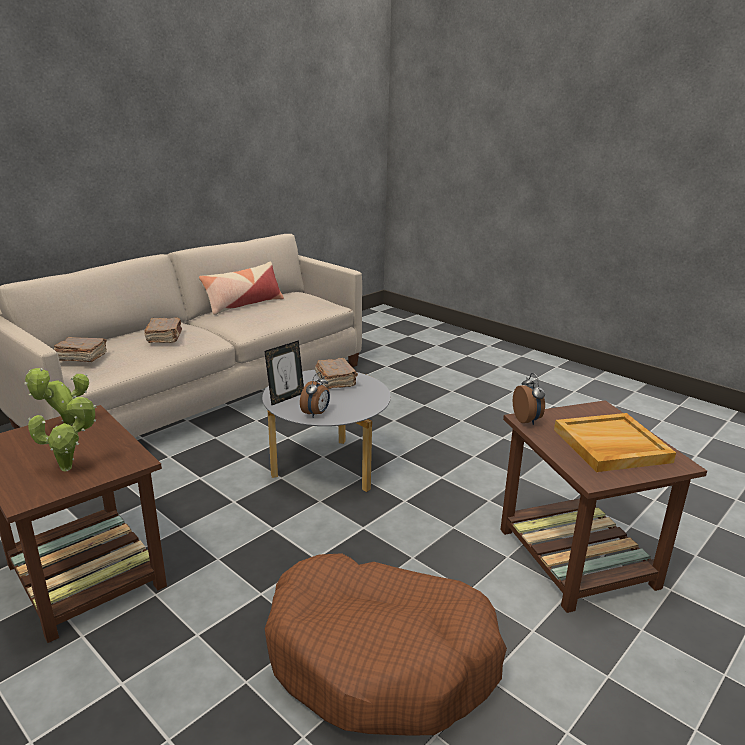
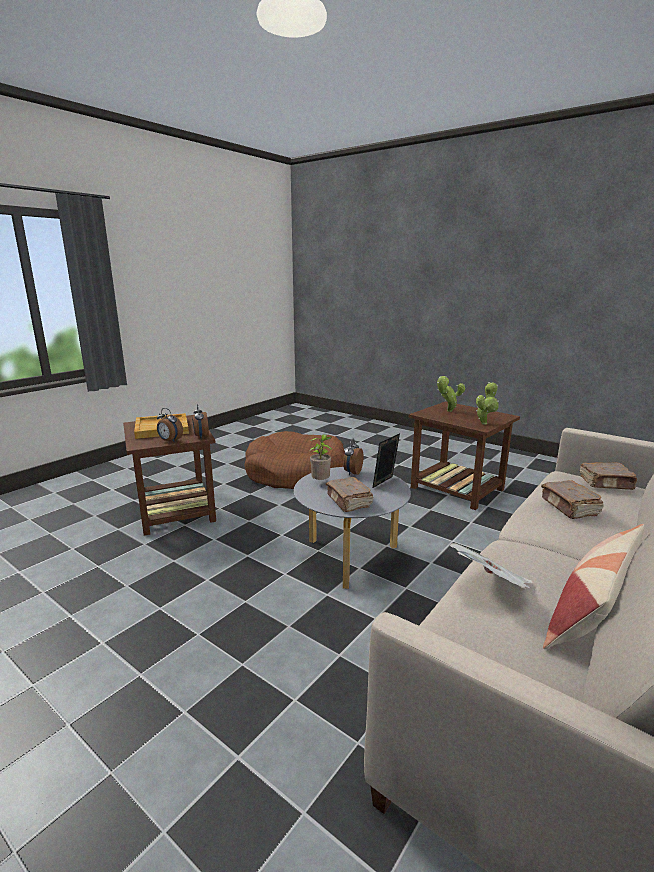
camera: 175 degrees right, 5 degrees down
(283, 310) = (491, 585): none -> newspaper
(358, 403) = (321, 482): none -> potted plant
(566, 414) = (170, 441): none -> alarm clock

